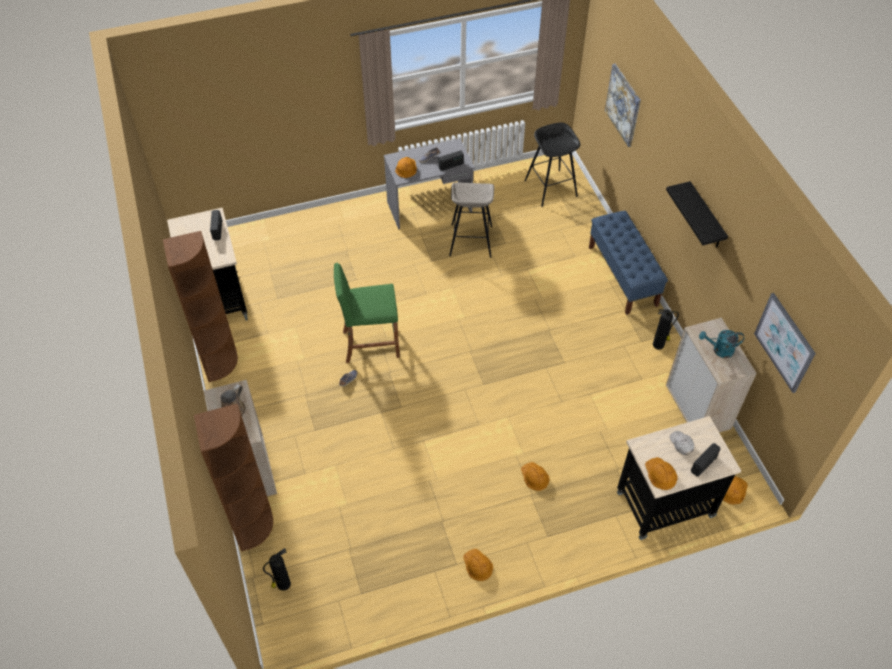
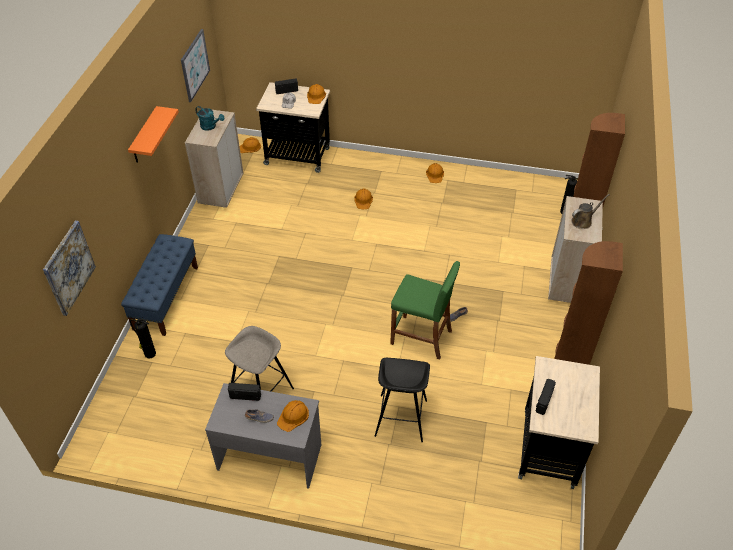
camera: 150 degrees left, 5 degrees down
(551, 188) = (131, 416): black stool -> black stool (400, 418)
(659, 345) = (199, 237): fire extinguisher -> fire extinguisher (149, 353)
(706, 217) = (144, 136): black shelf -> orange shelf

